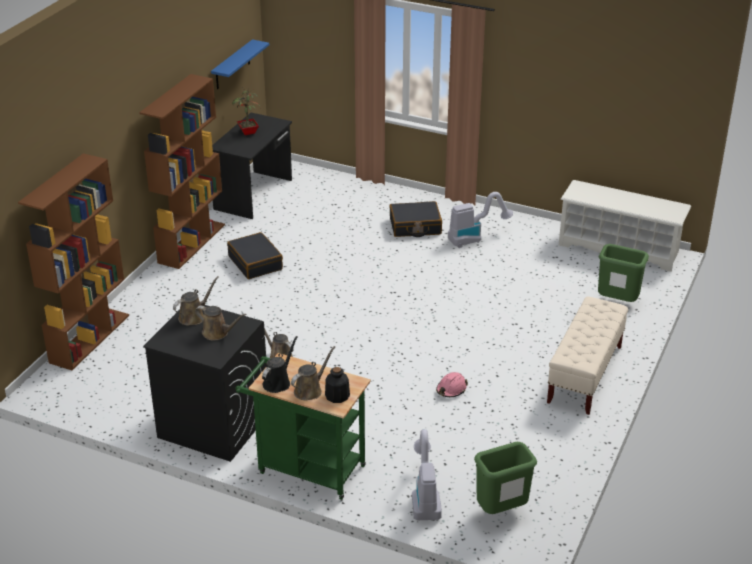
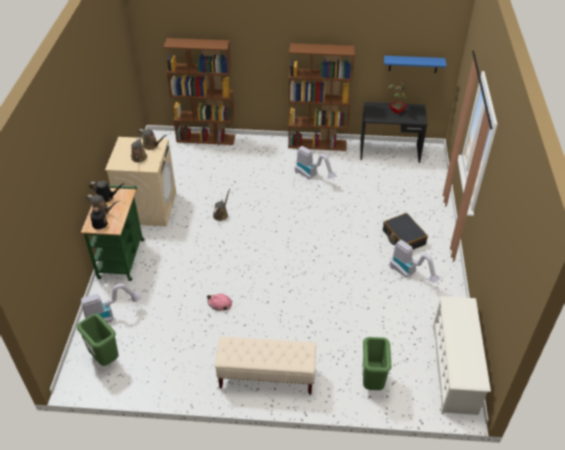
camera: 70 degrees right, 10 degrees up
(213, 425) = (148, 207): black washing machine -> beige washing machine
(255, 263) = (312, 176): black suitcase -> vacuum cleaner

